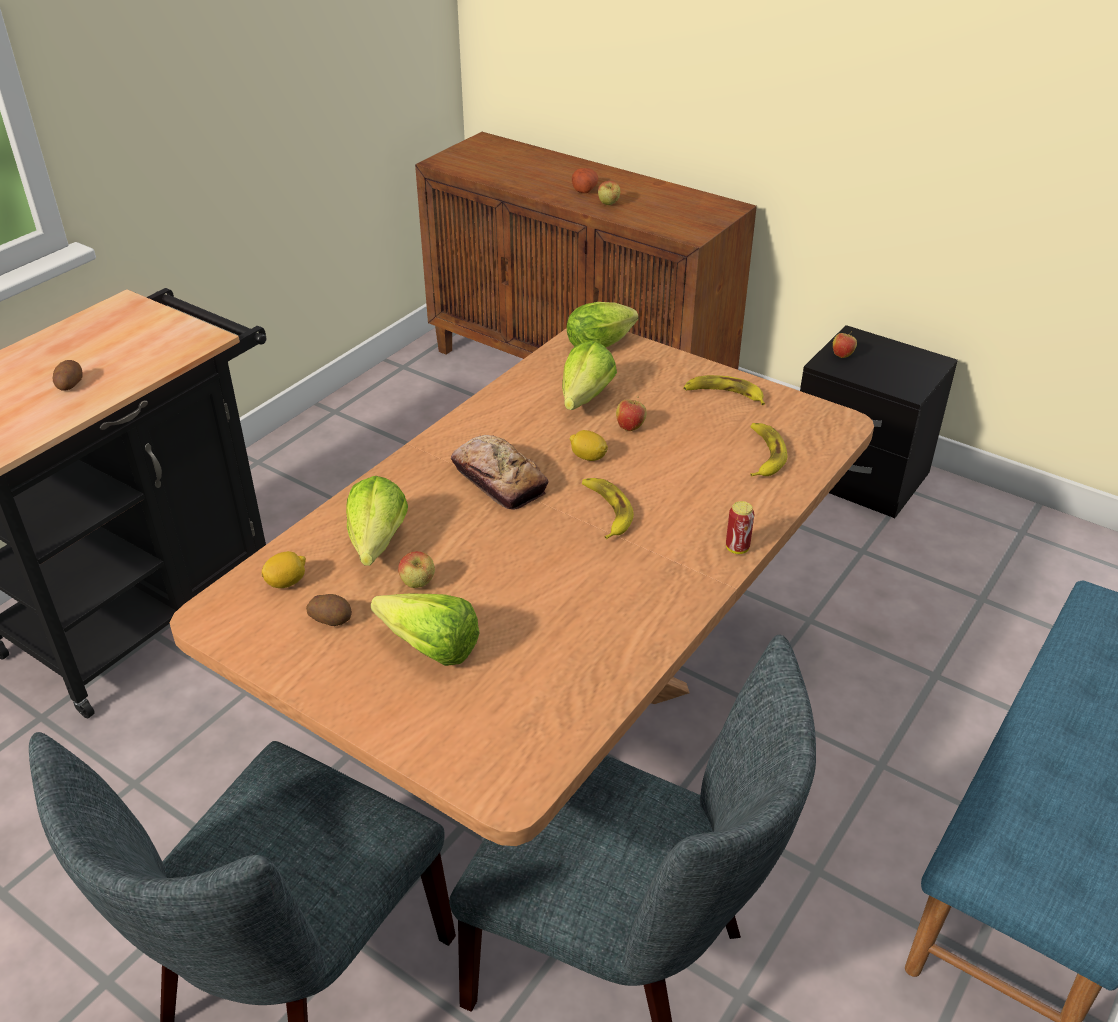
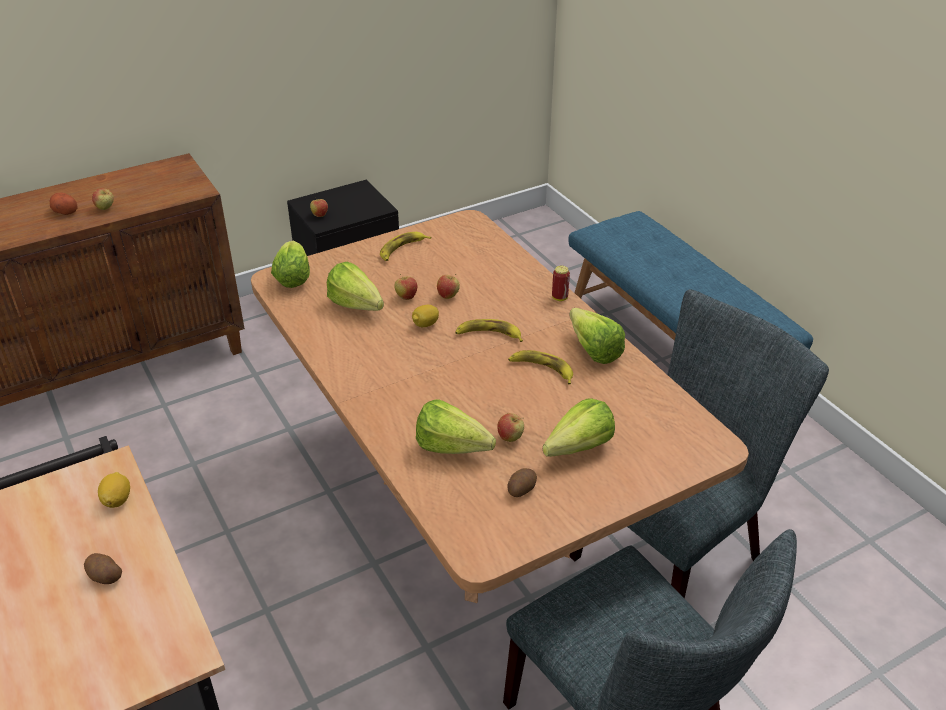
camera: 65 degrees left, 0 degrees up
(286, 582) = (465, 504): lemon -> lemon (117, 500)
(499, 480) = (420, 370): bread -> none
(649, 607) = (591, 347): none -> lettuce
(659, 456) = (448, 296): none -> apple
(763, 454) = (477, 257): banana -> banana (542, 369)

